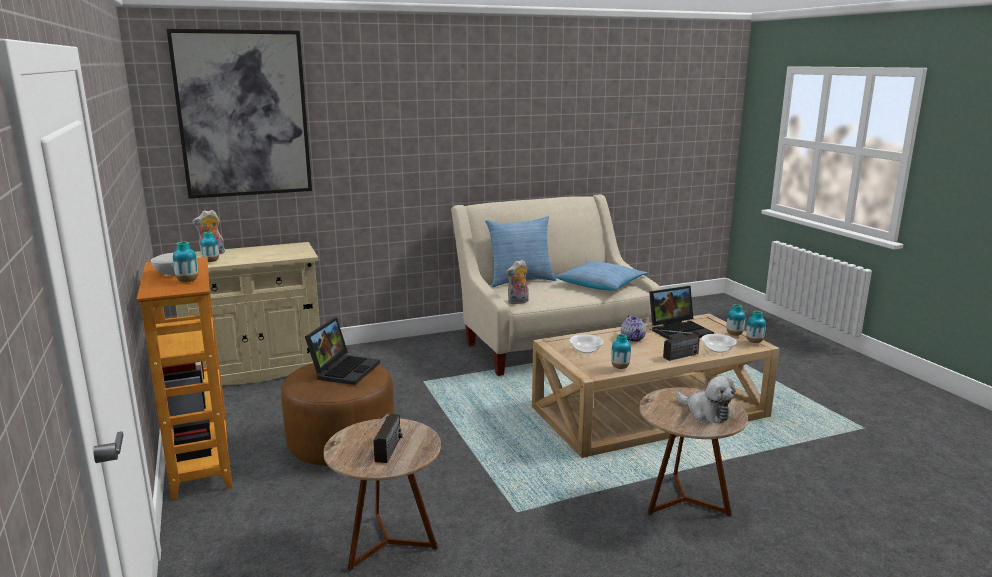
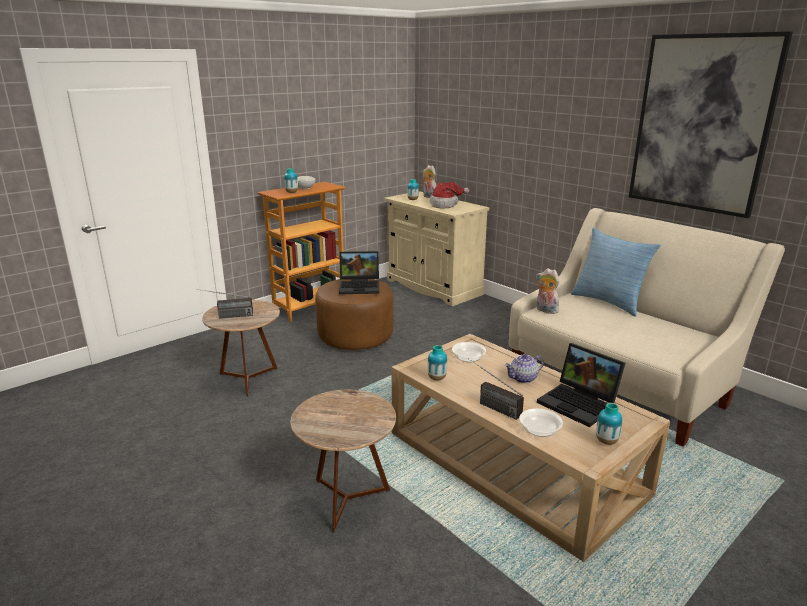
camera: 70 degrees right, 5 degrees up
(243, 114) = (465, 98): picture -> picture (701, 124)
(265, 253) = (445, 204): none -> hat
(601, 284) = (658, 339): pillow -> none
(706, 412) = (340, 423): plush toy -> none
(754, 342) = (594, 457): vase -> none

